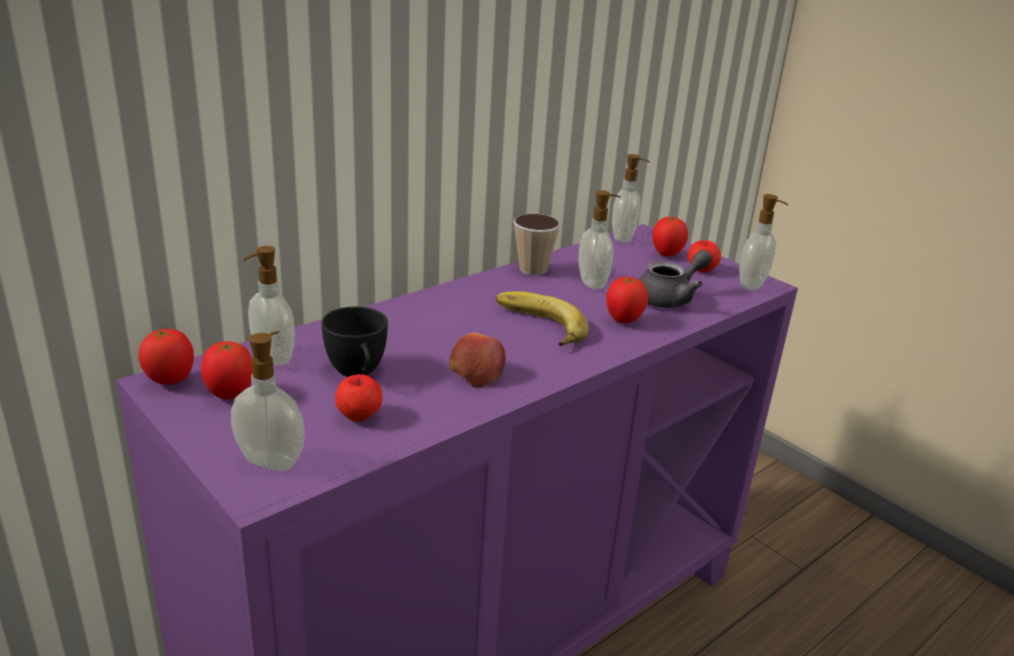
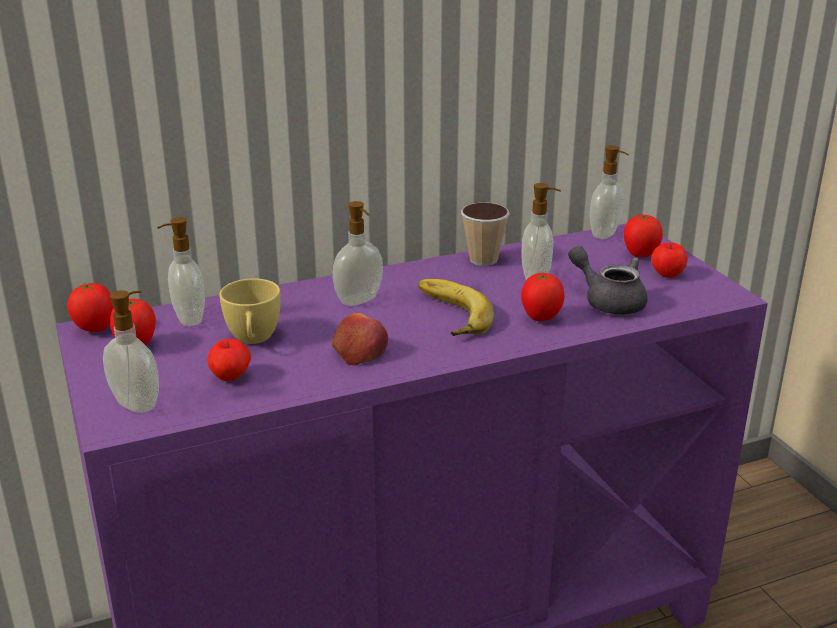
camera: 20 degrees right, 0 degrees up
(358, 372) = (253, 339): black cup -> yellow cup
(670, 298) = (608, 301): grey teapot -> grey teapot turned 120 degrees counterclockwise
(753, 285) = (715, 295): soap dispenser -> soap dispenser (360, 301)

